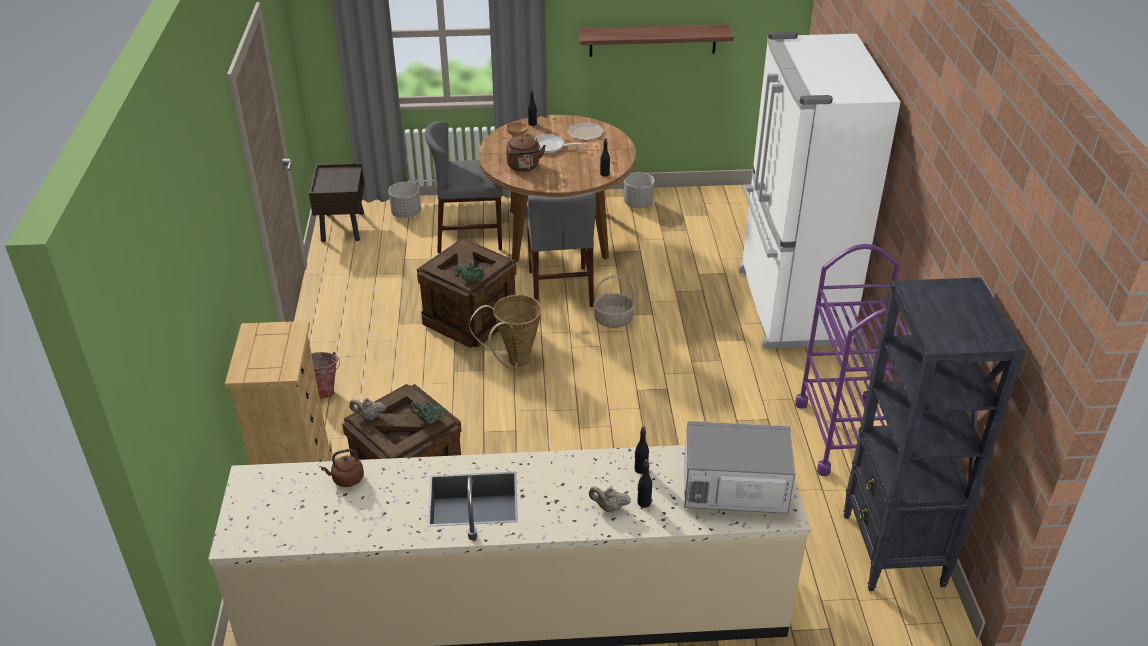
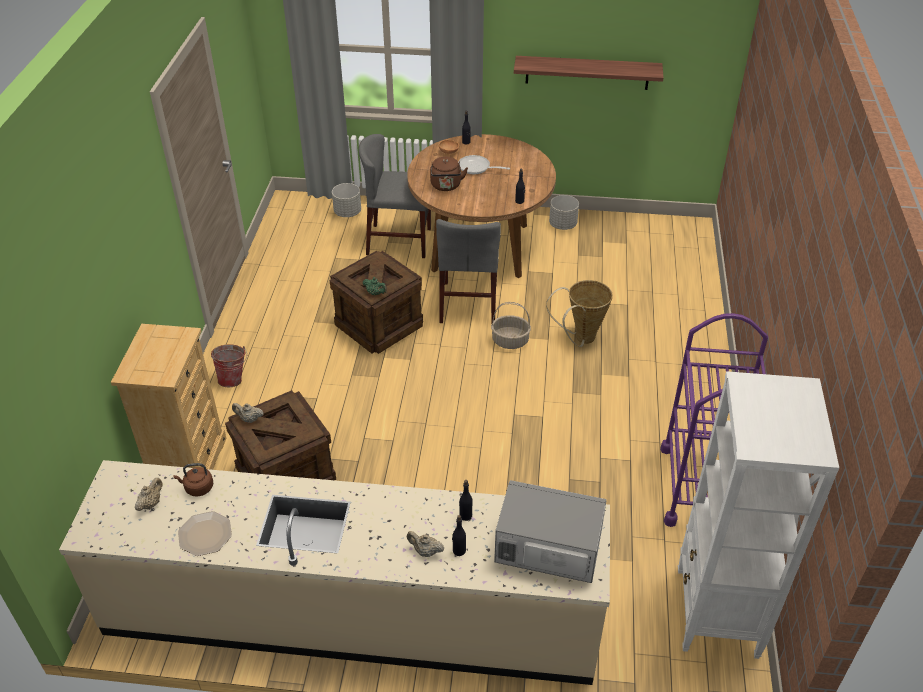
camera: 10 degrees right, 5 degrees up
(299, 500) = (151, 503): none -> beige teapot
(342, 227) = (288, 220): brown nightstand -> none
(428, 420) = (301, 429): green teapot -> none
(514, 362) = (408, 372): basket -> basket (580, 339)
(586, 132) = (513, 155): plate -> plate (205, 534)
(790, 307) = (681, 347): white fridge -> none
(893, 551) = (716, 613): black bookcase -> white bookcase

